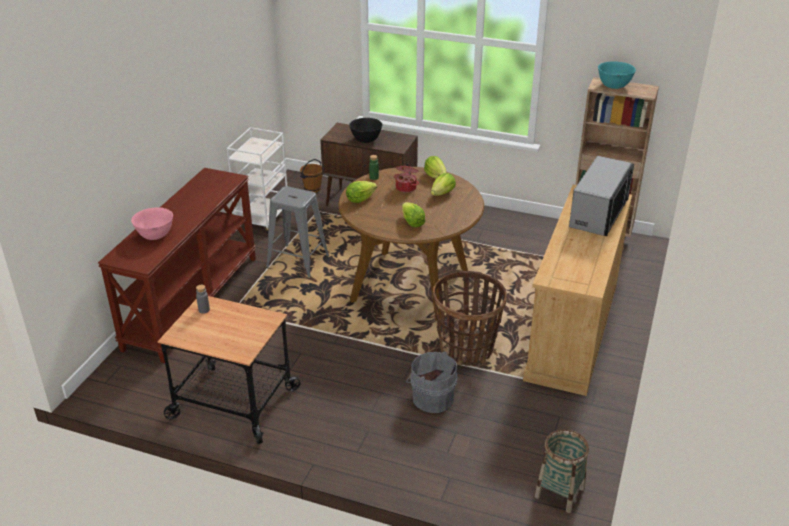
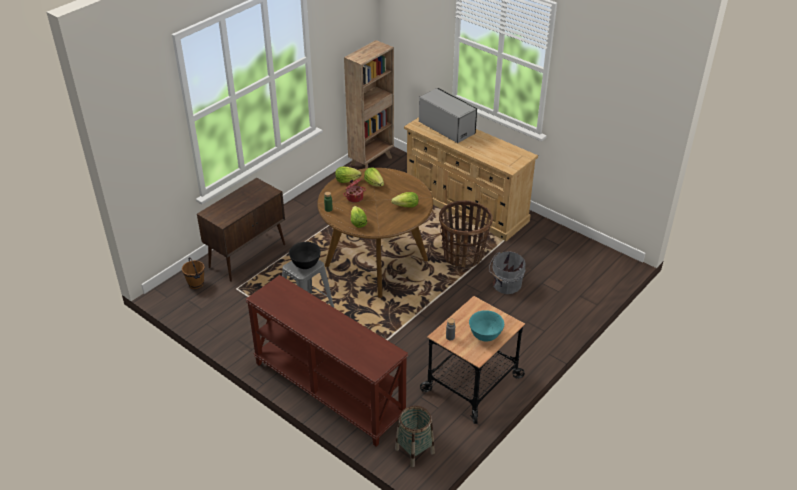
camera: 70 degrees left, 5 degrees up
(155, 236) = (350, 342): pink bowl -> none
(263, 219) = (225, 324): white cart -> none
(366, 140) = (243, 205): black bowl -> black bowl (306, 264)
(559, 492) = (604, 257): basket -> basket (414, 451)
(614, 86) = (365, 54): turquoise bowl -> turquoise bowl (485, 335)

